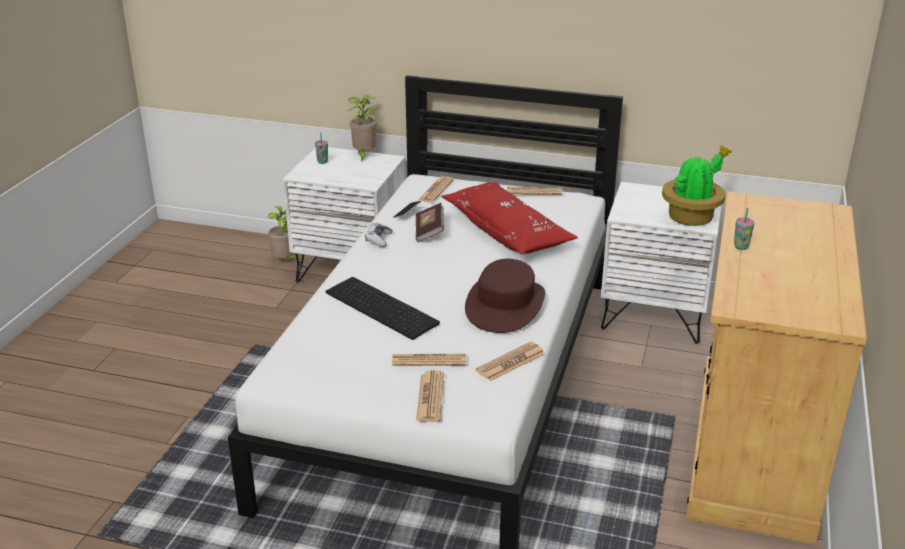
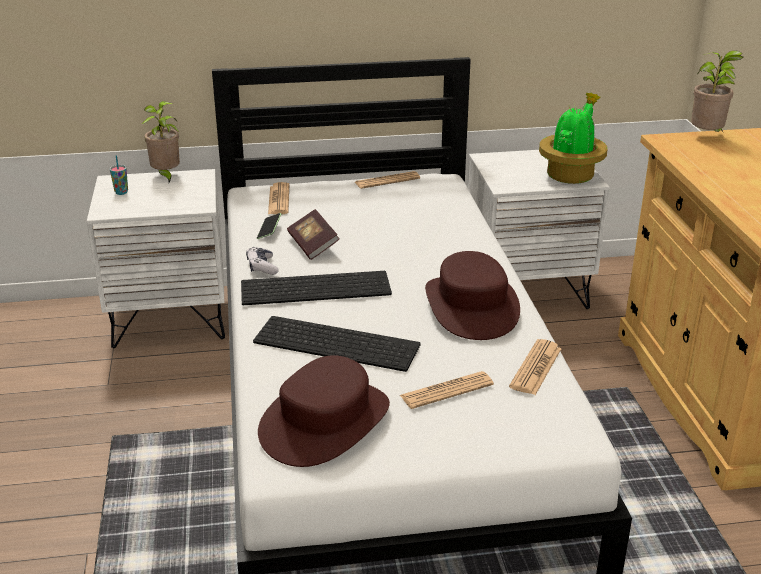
camera: 25 degrees left, 0 degrees up
(285, 261) = (81, 327): potted plant -> potted plant (707, 137)
(325, 358) = (325, 422): none -> brown hat
(403, 263) = (317, 287): none -> keyboard
(430, 397) = (489, 433): newspaper -> none
(507, 231) = (397, 228): red pillow -> none
(741, 247) = (717, 184): cup -> none

